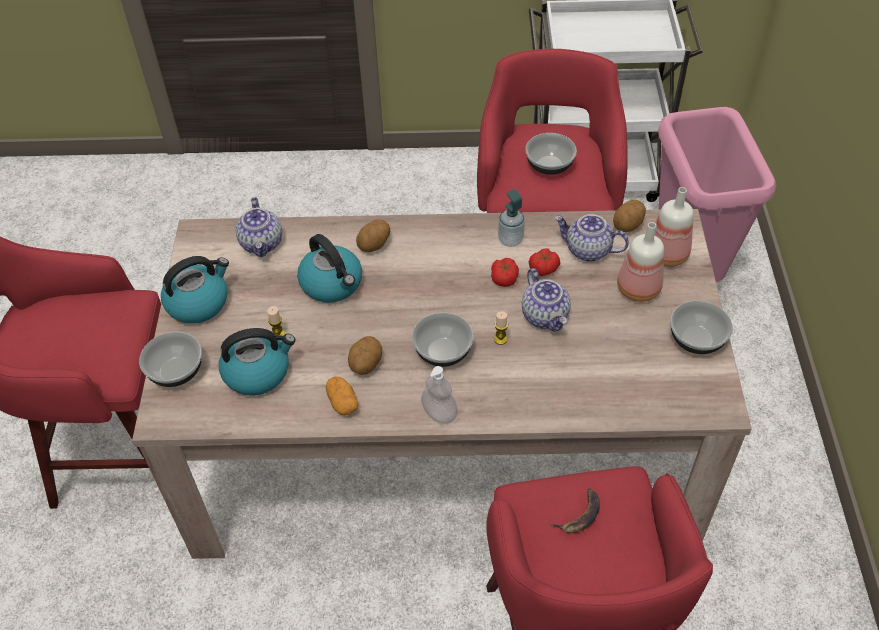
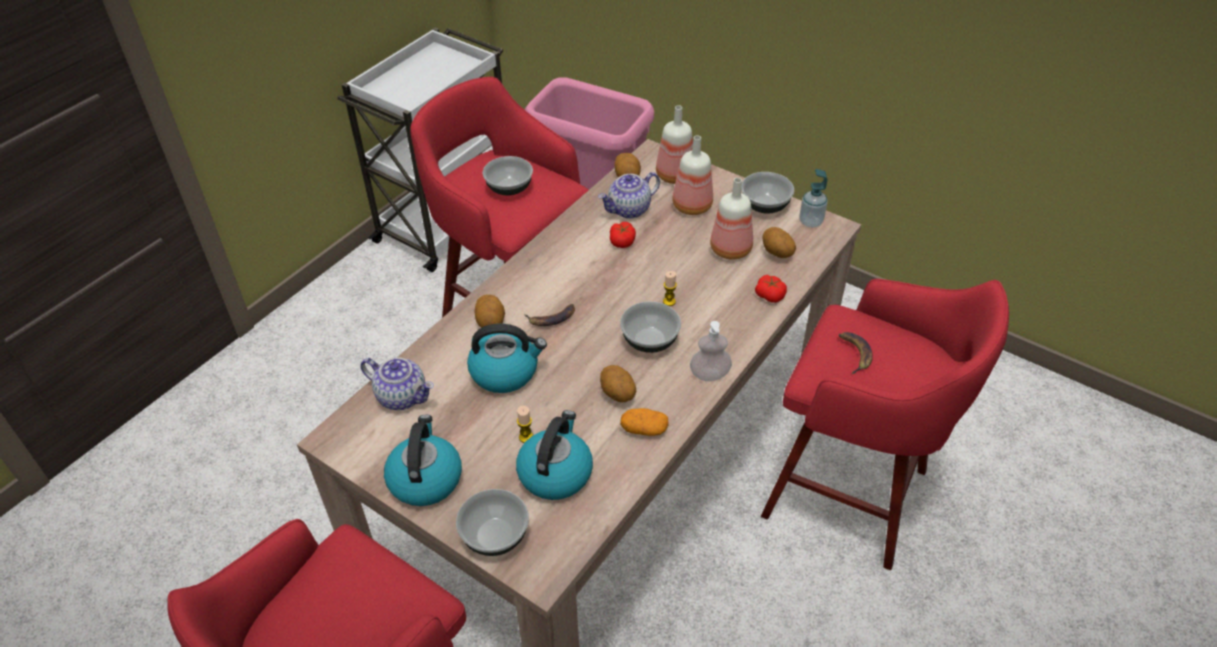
camera: 55 degrees left, 5 degrees down
(412, 277) = (552, 318): none -> banana
(504, 278) = (609, 266): tomato -> tomato (770, 295)
(510, 240) = (574, 243): soap dispenser -> soap dispenser (810, 222)
(545, 316) = (670, 265): teapot -> none
(610, 347) = (732, 249): none -> bottle
(637, 382) = (776, 253): none -> potato

